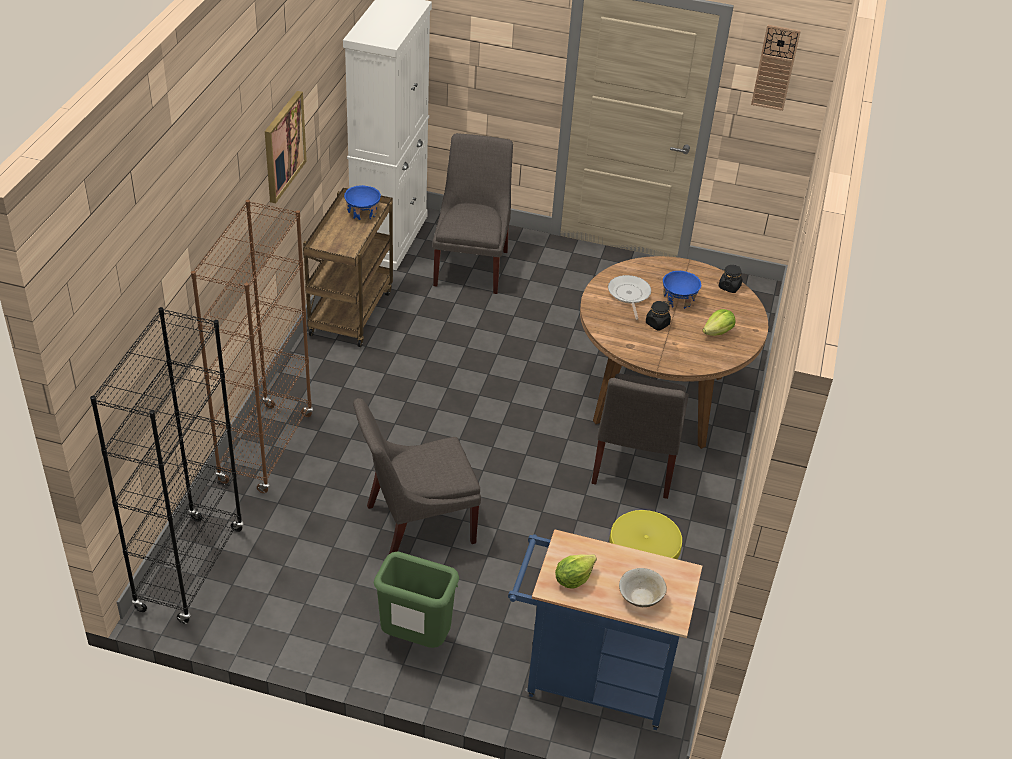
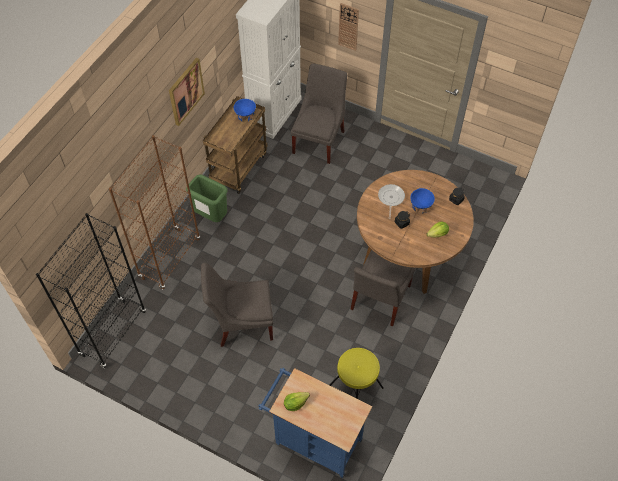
camera: 15 degrees right, 15 degrees up
(414, 639) = (224, 397): green trash can -> green trash can (211, 216)
(640, 598) = (330, 422): beige bowl -> none
(775, 67) = (513, 57): wall clock -> wall clock (348, 26)

